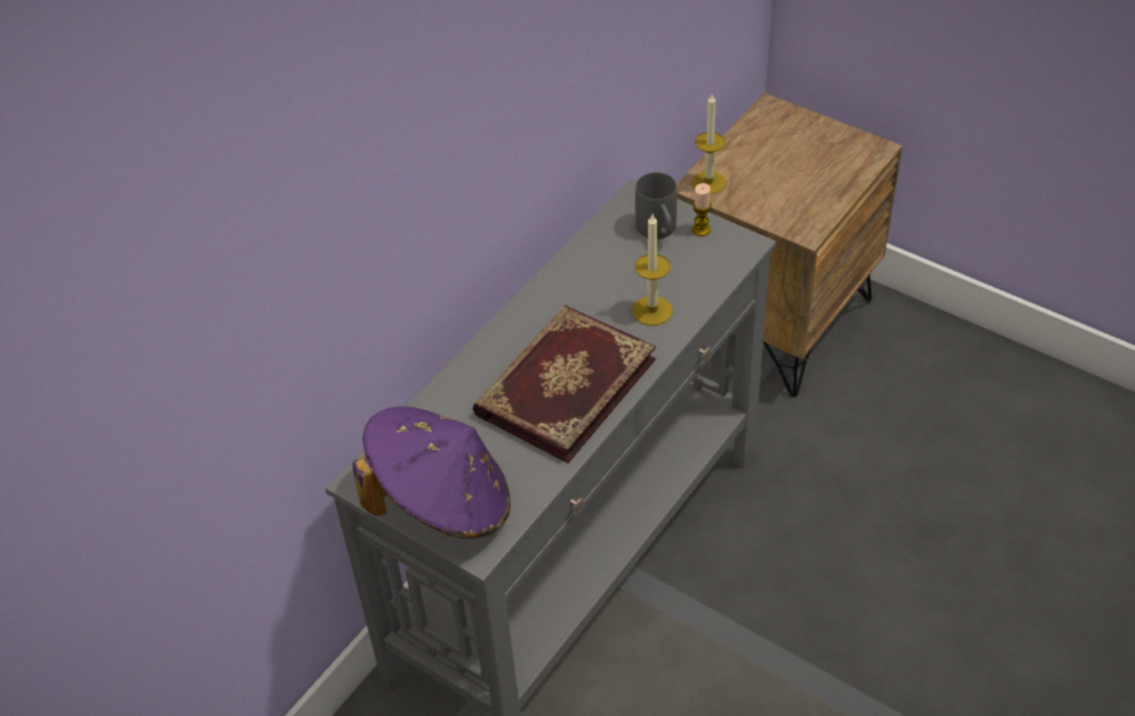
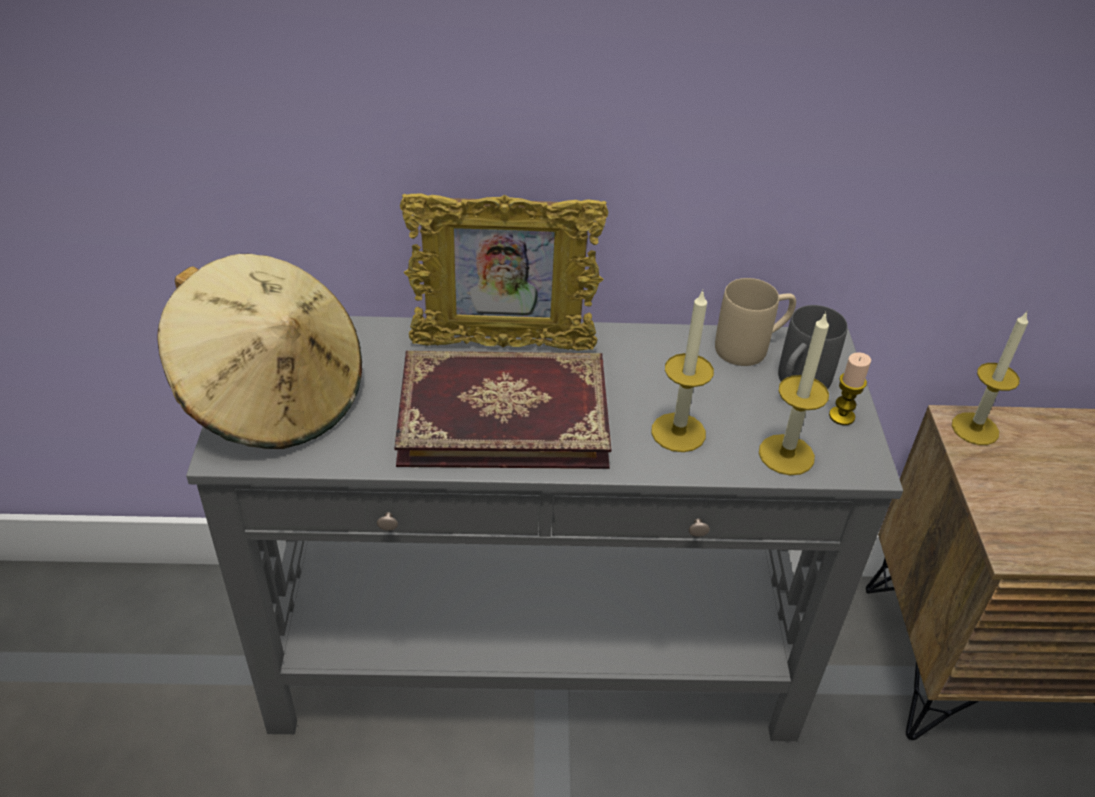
camera: 50 degrees right, 5 degrees down
(442, 502) = (273, 397): purple hat -> beige hat
(497, 354) = (503, 345): none -> picture frame
(608, 233) = (751, 347): none -> beige mug
(710, 273) = (786, 454): none -> candle

